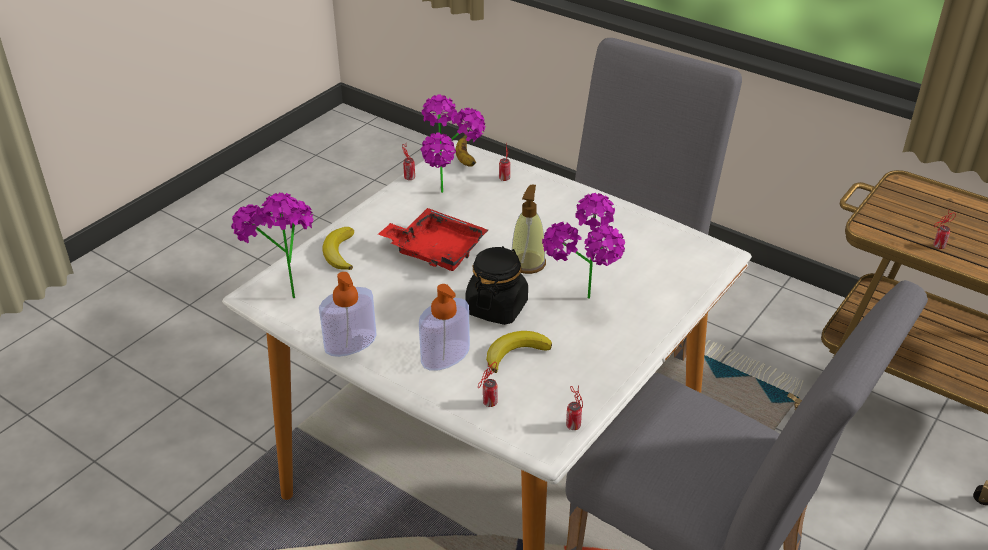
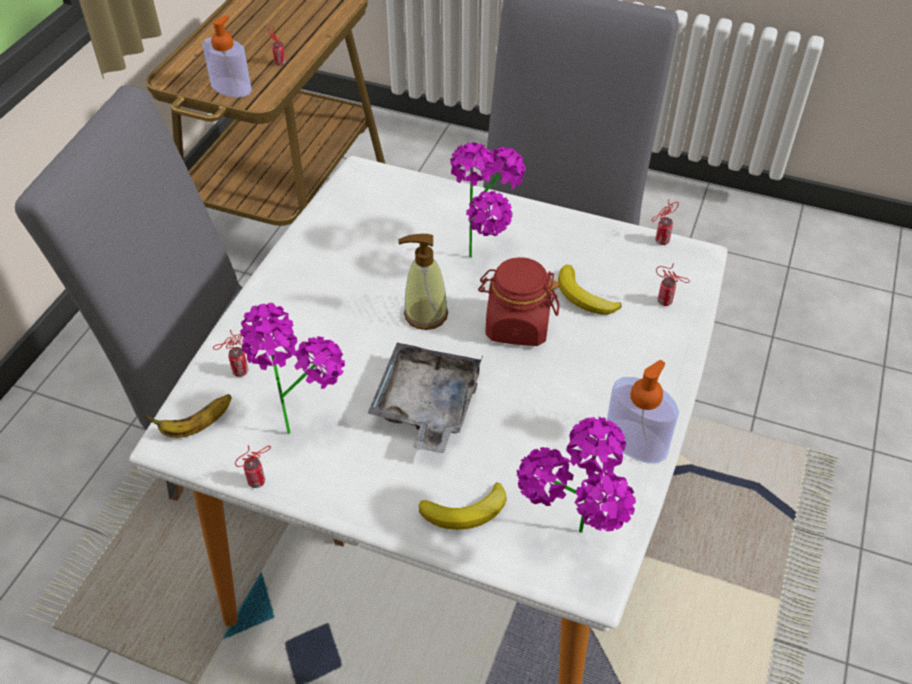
camera: 105 degrees left, 10 degrees up
(436, 250) = (426, 406): red tray -> grey tray
(445, 355) = (614, 351): soap dispenser -> soap dispenser (231, 88)
(497, 307) = (517, 325): black jar -> red jar

